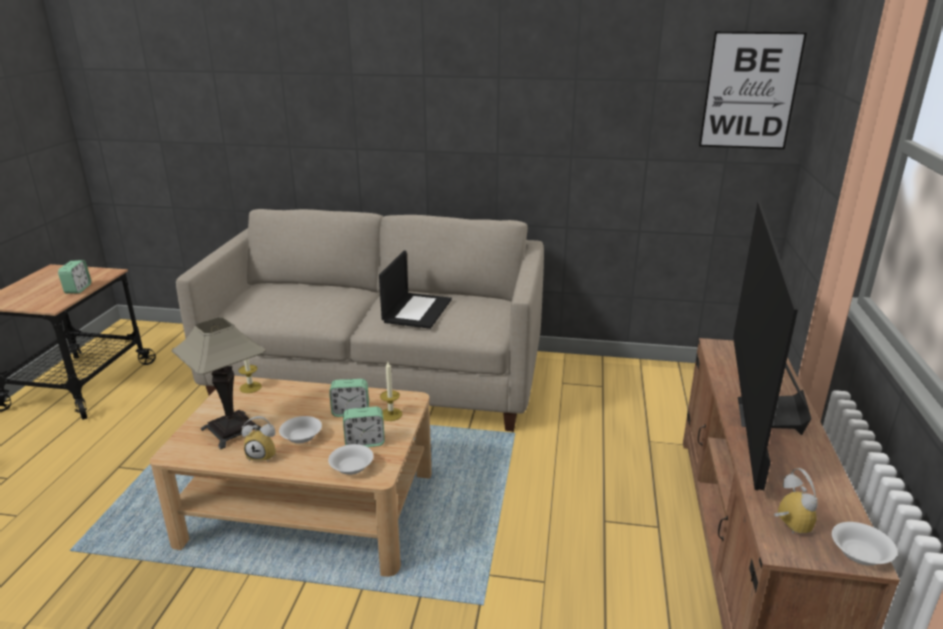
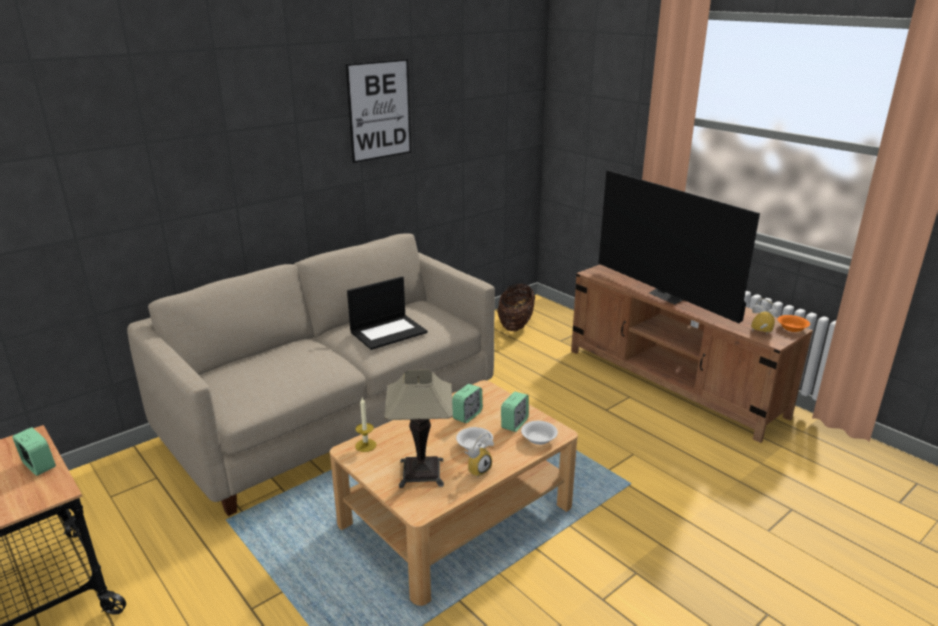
camera: 50 degrees left, 0 degrees up
(391, 414) = (492, 402): candle -> none
(417, 310) = (388, 332): laptop -> laptop turned 90 degrees clockwise
(671, 386) = (515, 325): none -> basket
(750, 91) = (515, 99): picture -> picture (379, 110)
(859, 554) = (792, 329): white bowl -> orange bowl

